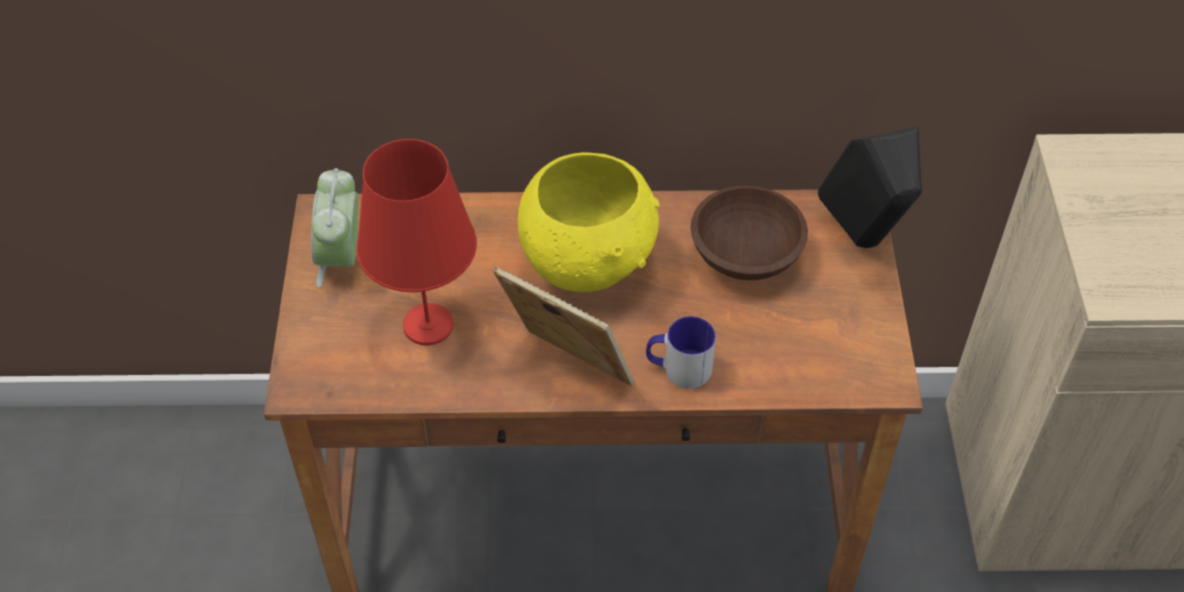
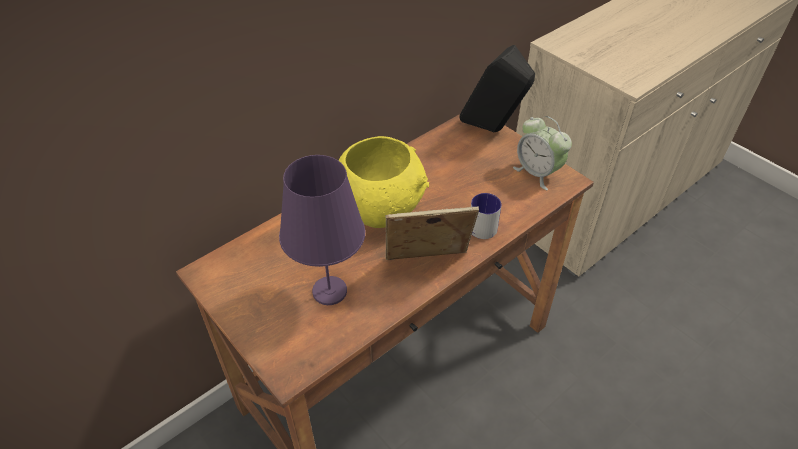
camera: 40 degrees left, 5 degrees down
(341, 258) = (240, 288): alarm clock -> alarm clock (537, 173)
(429, 324) = (329, 290): red table lamp -> purple table lamp
(747, 254) = (450, 163): brown bowl -> none

